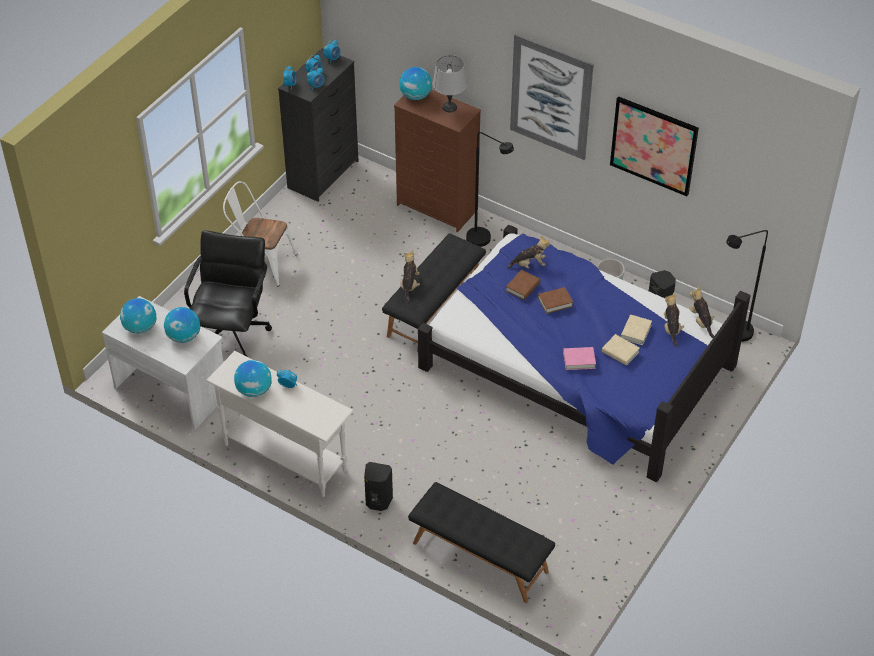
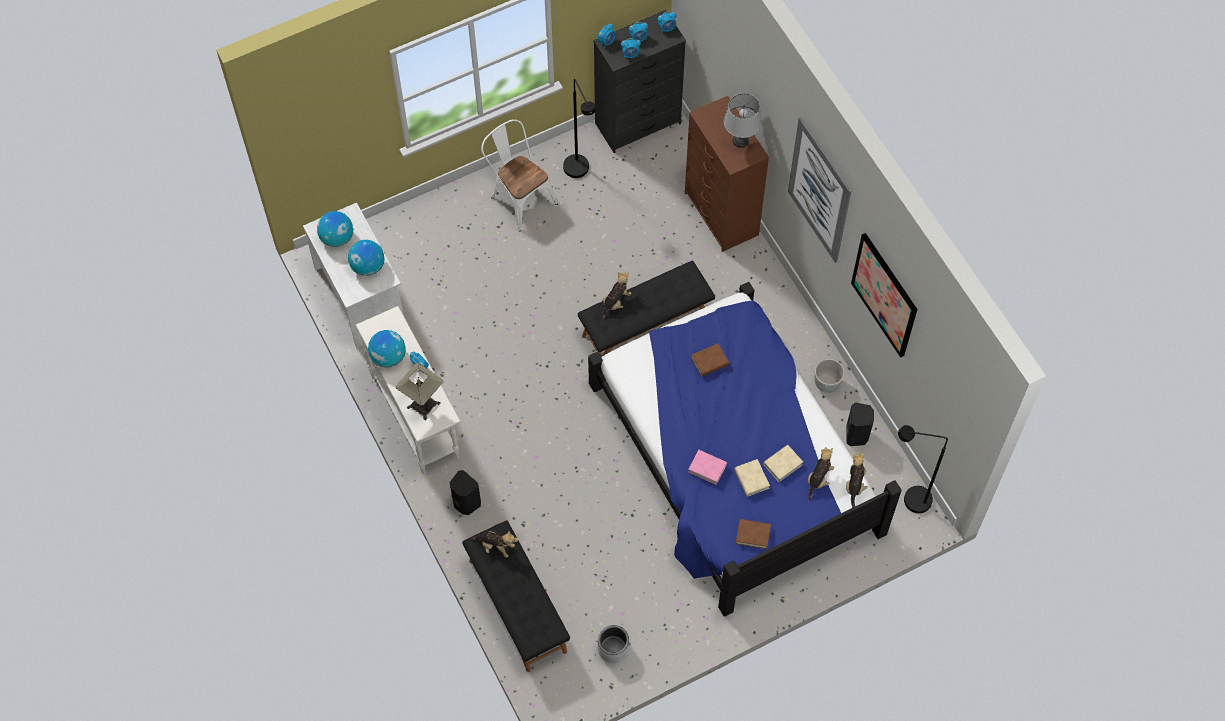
camera: 30 degrees right, 15 degrees up
(232, 333) = (447, 262): black office chair -> none
(312, 412) = (423, 405): none -> table lamp
(415, 96) = (717, 111): globe -> none
(484, 241) = (741, 274): black floor lamp -> black floor lamp (580, 173)
(529, 265) = (733, 339): plush toy -> plush toy (496, 546)
(555, 302) = (728, 393): brown book -> brown book (753, 535)
(585, 550) = (613, 649): none -> grey planter

